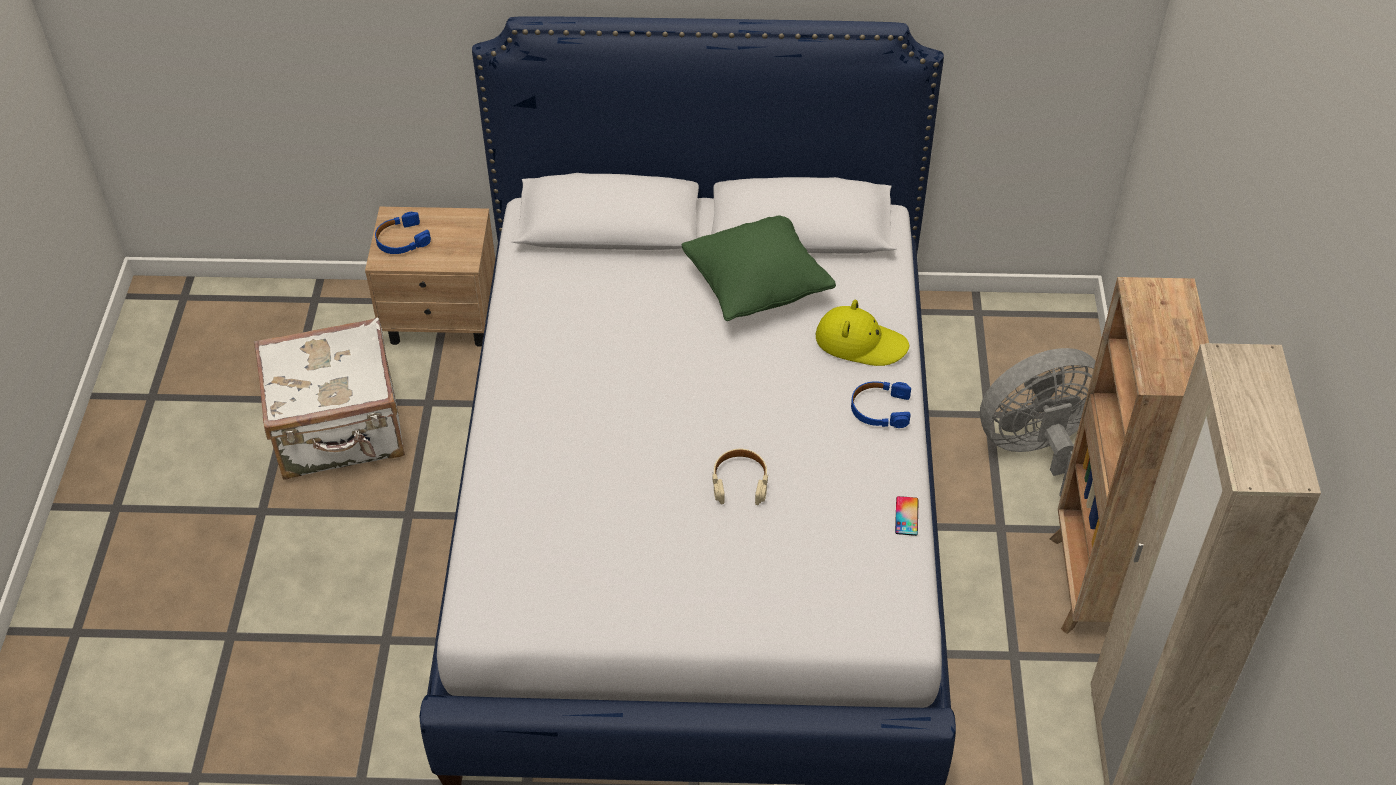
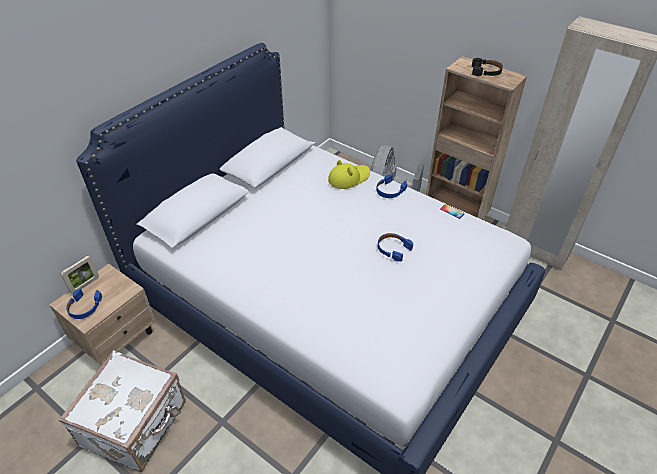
camera: 55 degrees left, 5 degrees down
(434, 215) = (85, 285): none -> picture frame
(740, 482) = (393, 249): beige headphones -> blue headphones
(757, 288) = (288, 190): green pillow -> none
(1168, 334) = (486, 71): none -> black headphones

